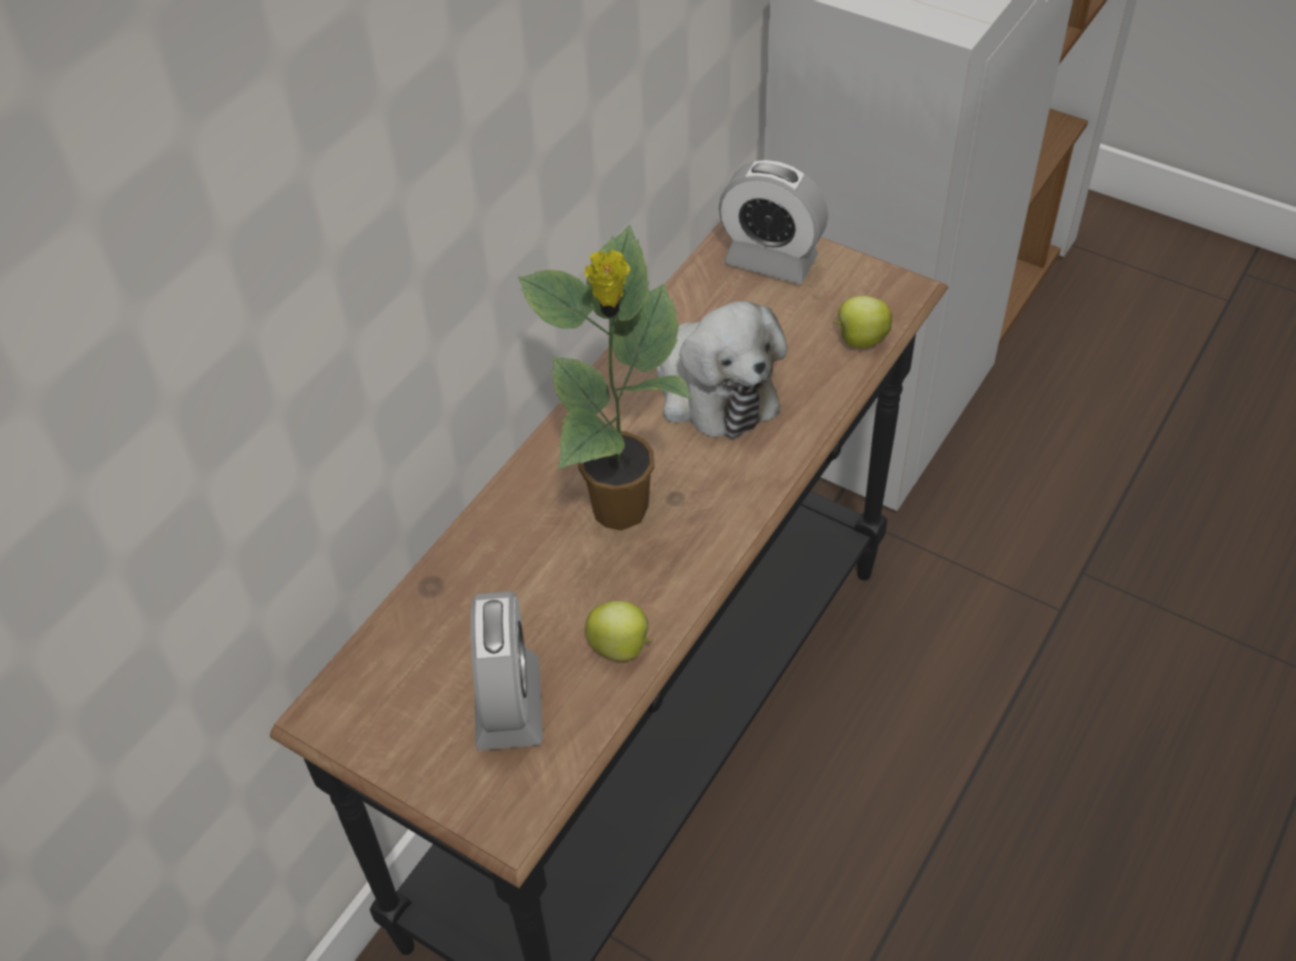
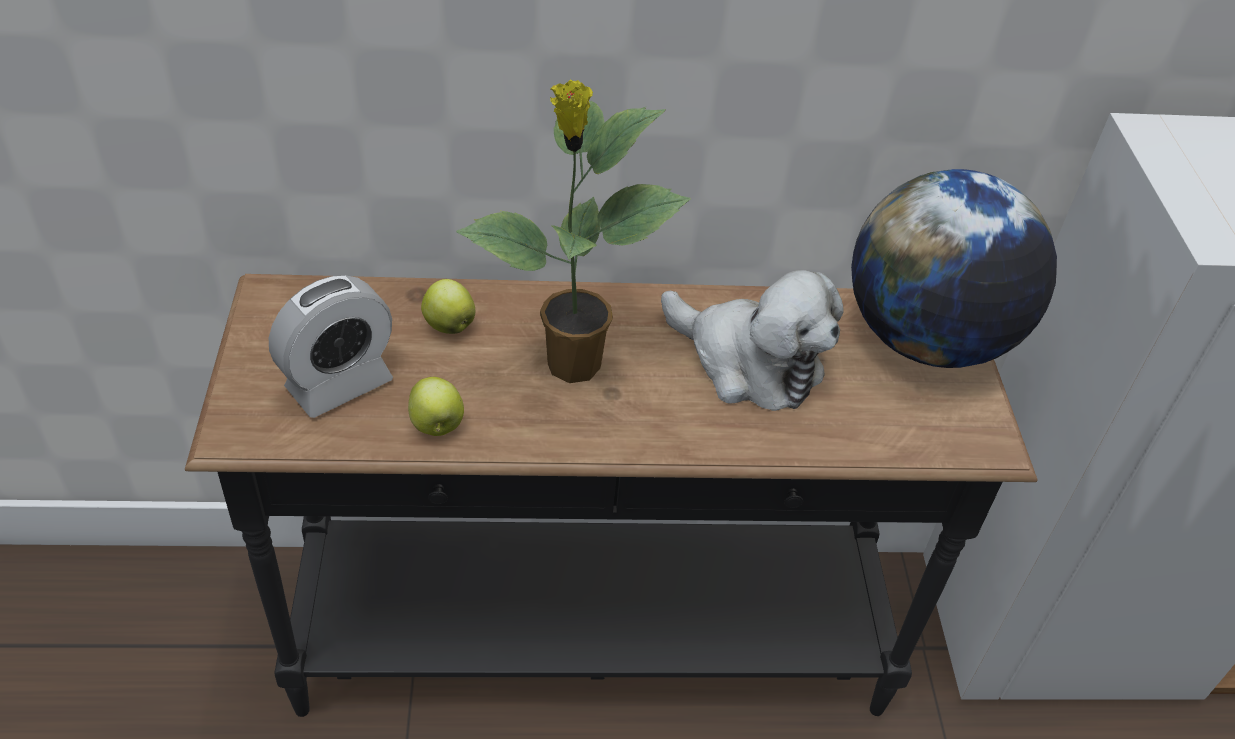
camera: 50 degrees right, 5 degrees down
(710, 386) = (748, 363): plush toy -> plush toy turned 75 degrees counterclockwise
(771, 260) = (927, 340): alarm clock -> globe
(859, 340) = (898, 439): apple -> apple (448, 325)

